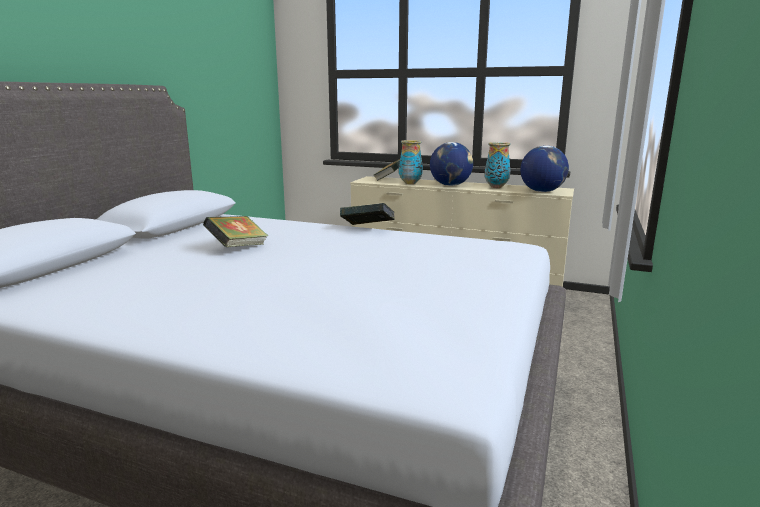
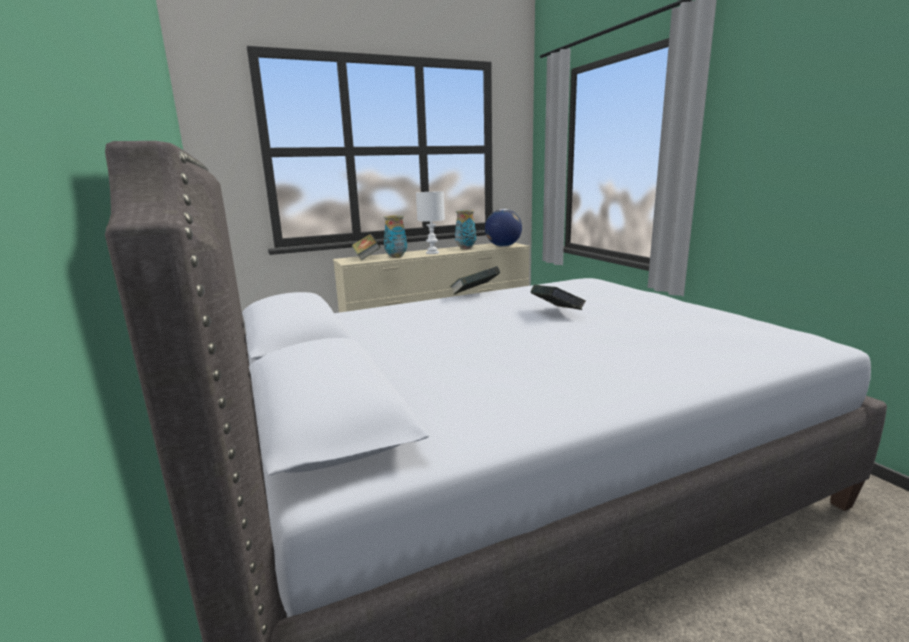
camera: 45 degrees left, 0 degrees up
(238, 248) = (443, 333): book -> book (556, 313)
(450, 185) = (432, 253): globe -> white table lamp

